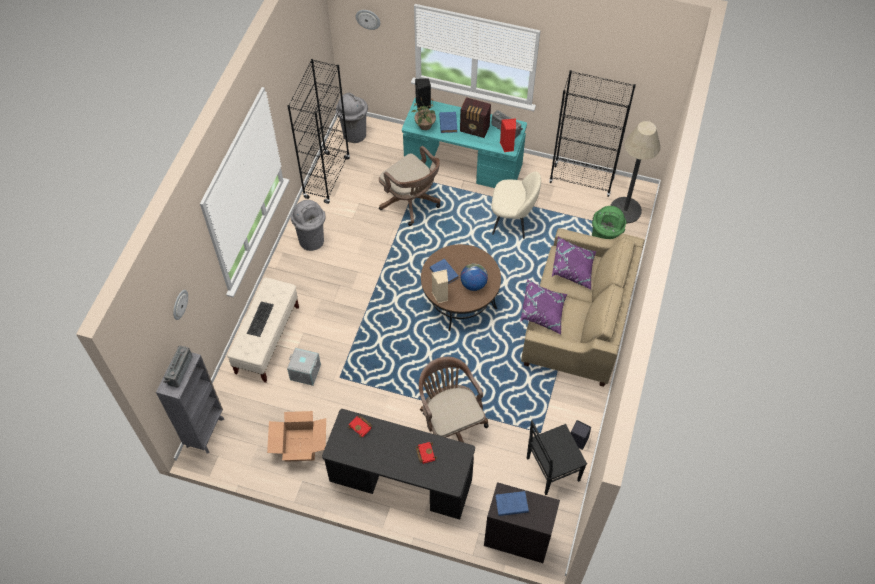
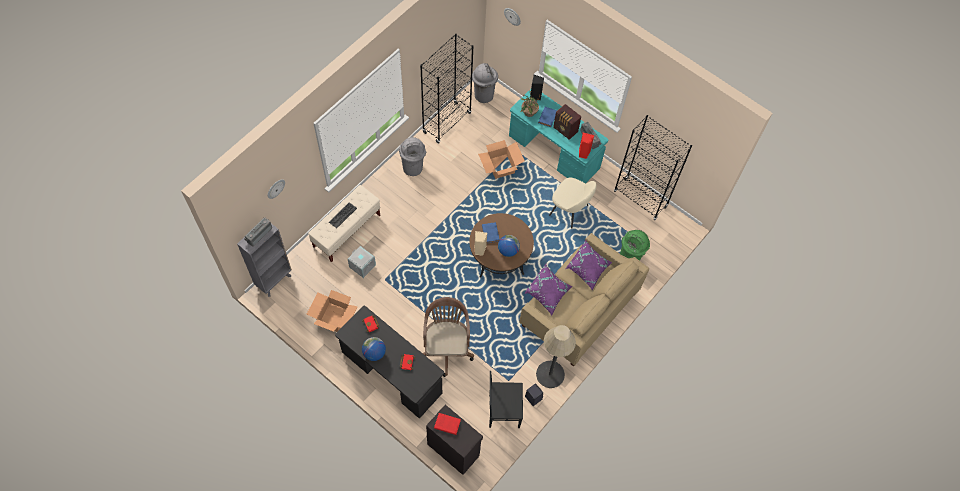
camera: 20 degrees right, 5 degrees up
(381, 459) = (374, 353): none -> globe
(411, 203) = (500, 166): brown office chair -> cardboard box
(510, 504) = (446, 424): blue book -> red book
(625, 210) = (662, 236): floor lamp -> floor lamp (550, 374)

